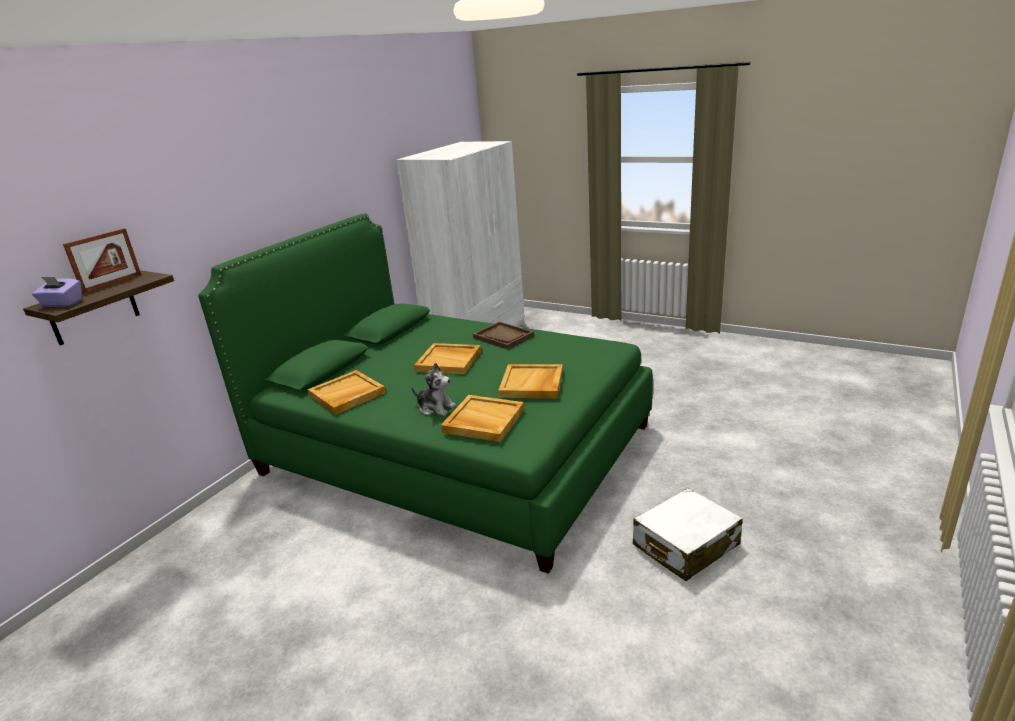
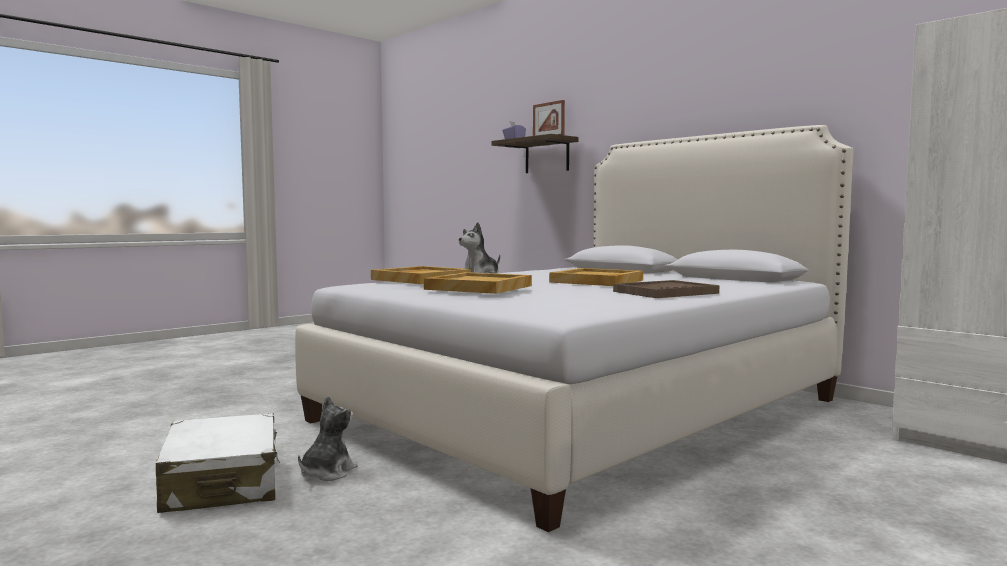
camera: 105 degrees right, 20 degrees down
(347, 395) = (551, 271): beige tray -> none
(454, 450) = (584, 409): green bed -> white bed
(637, 511) = (327, 473): none -> plush toy

